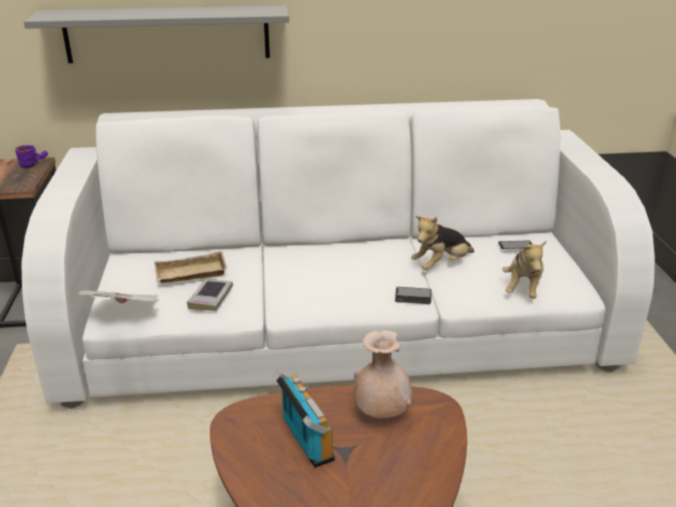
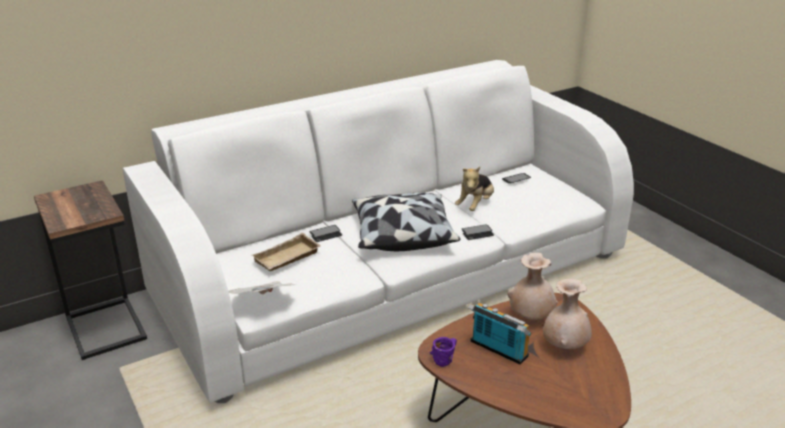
camera: 25 degrees left, 0 degrees up
(34, 164) = (90, 190): purple mug -> purple mug (444, 357)
(167, 34) = (206, 46): grey shelf -> none
(211, 298) = (325, 273): book -> none
(250, 259) = (326, 234): none -> phone
(328, 279) = (402, 235): none -> pillow
(390, 463) = (564, 346): none -> beige vase
(523, 288) = (544, 209): plush toy -> none

